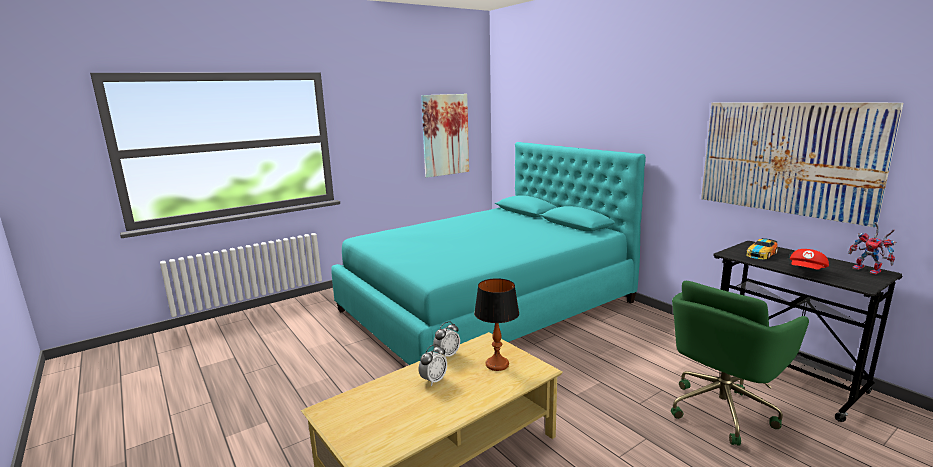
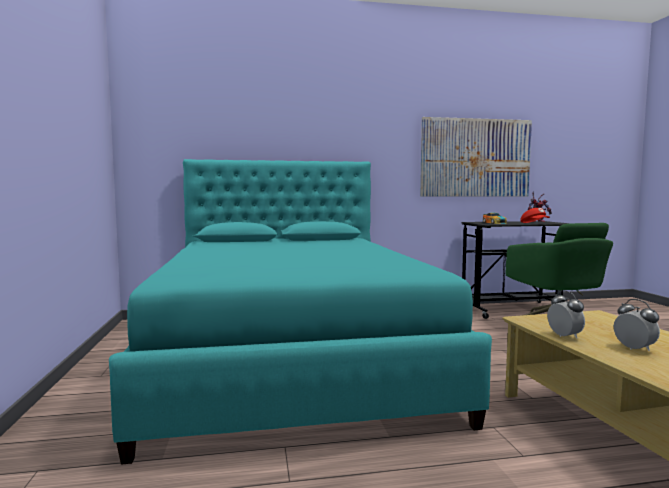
camera: 65 degrees left, 10 degrees down
(445, 135) = (86, 140): picture -> none
(497, 364) = (589, 323): table lamp -> none

